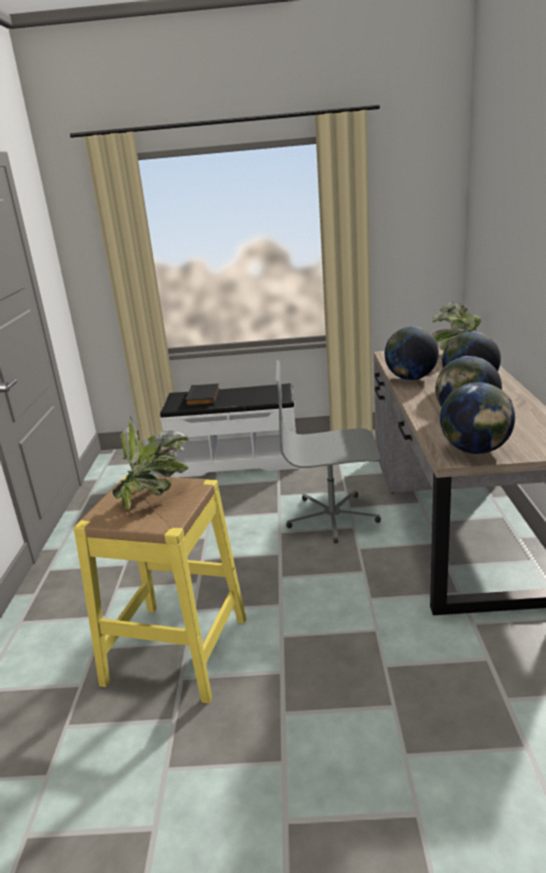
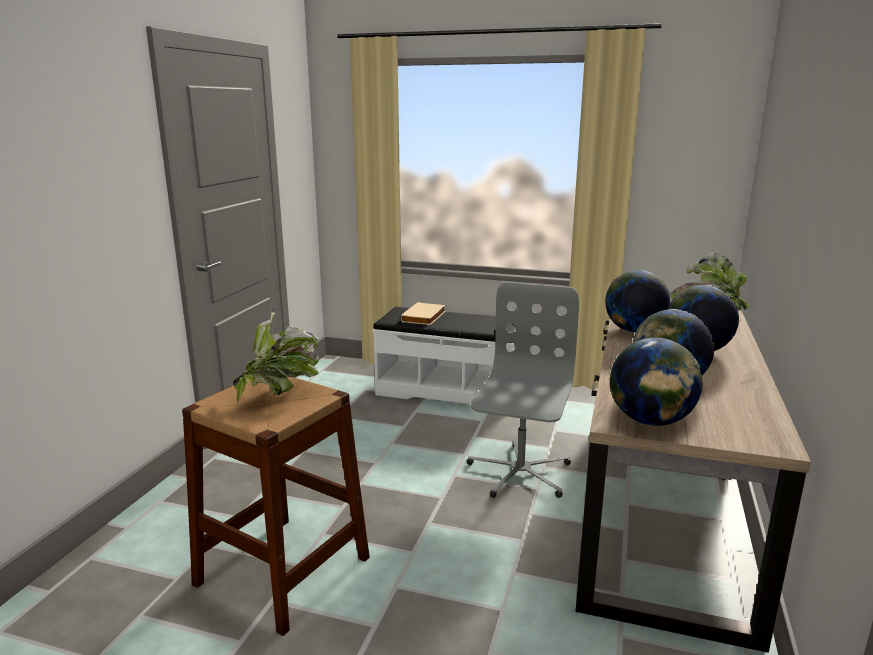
camera: 15 degrees right, 5 degrees down
(177, 650) = (283, 570): yellow stool -> brown stool
(204, 397) = (424, 317): black book -> beige book
(333, 517) = (519, 473): grey office chair -> grey office chair turned 90 degrees clockwise

